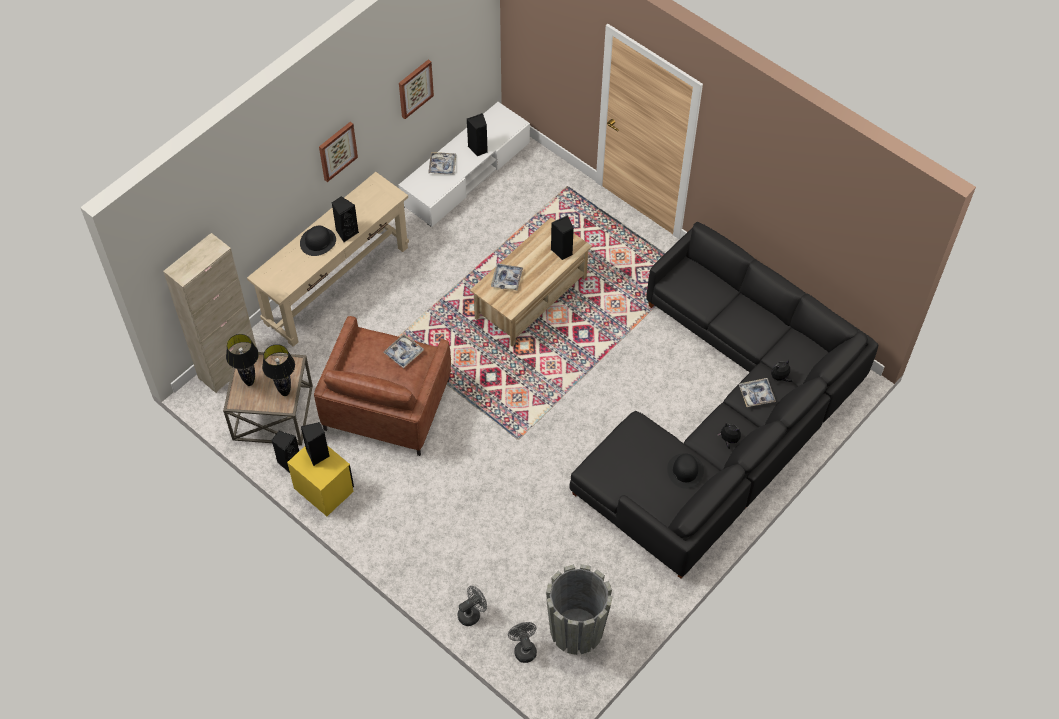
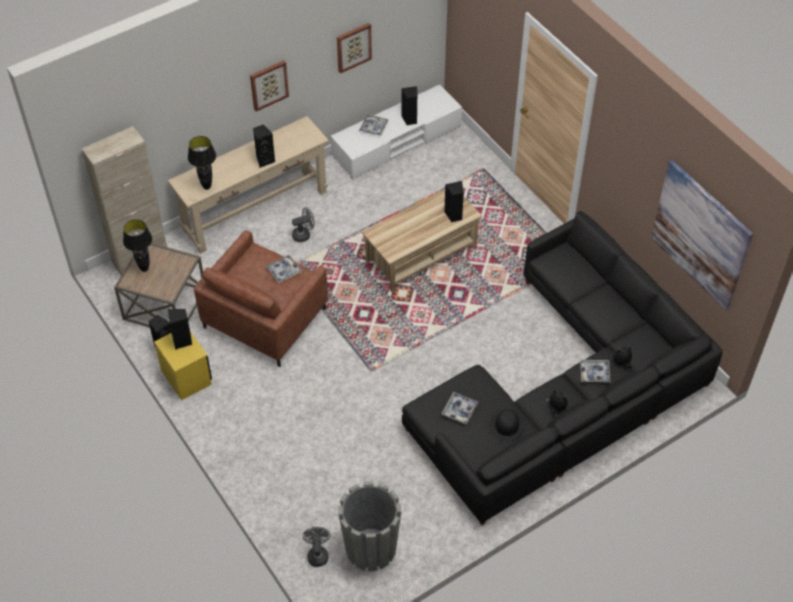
camera: 15 degrees right, 5 degrees down
(285, 393) = (171, 283): black table lamp -> black table lamp (207, 187)
(318, 241) = (238, 162): black hat -> none
(472, 613) = (281, 512): grey fan -> grey fan (304, 234)
(507, 279) = (396, 229): tray -> tray (459, 410)
(841, 233) = (701, 235): none -> picture

